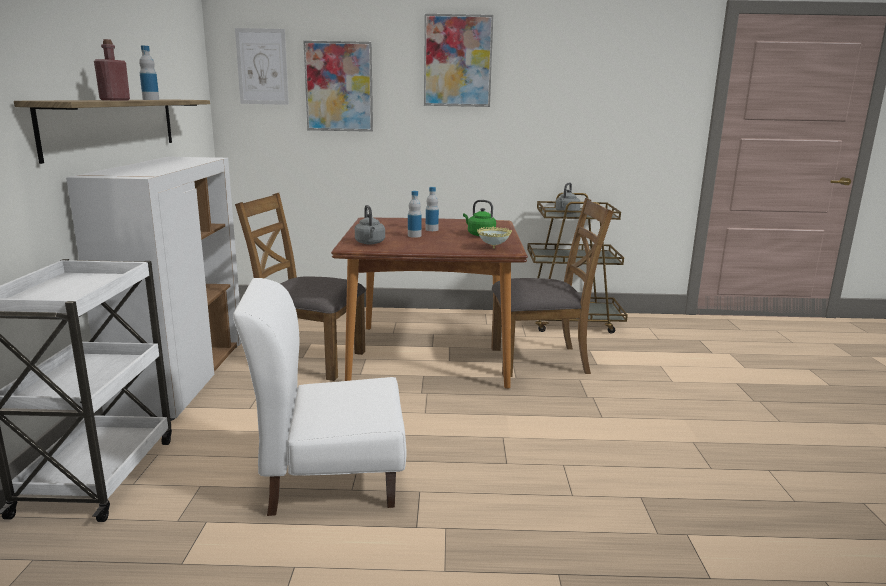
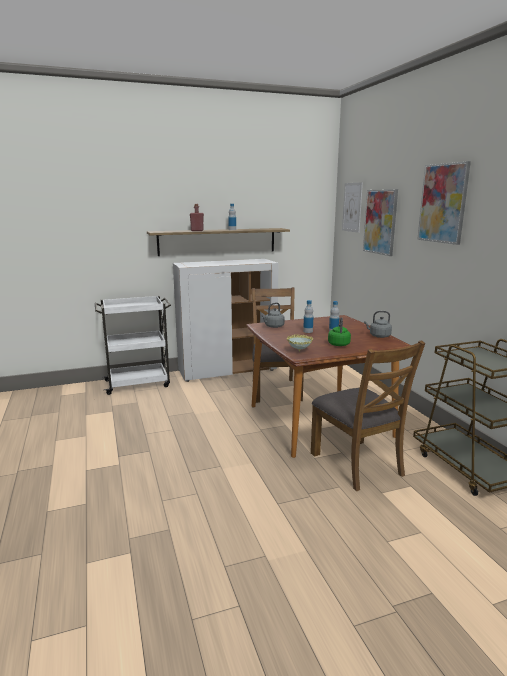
camera: 70 degrees right, 0 degrees up
(330, 479) = (152, 426): white chair -> none
(566, 213) = (471, 357): grey kettle -> grey kettle (378, 336)

